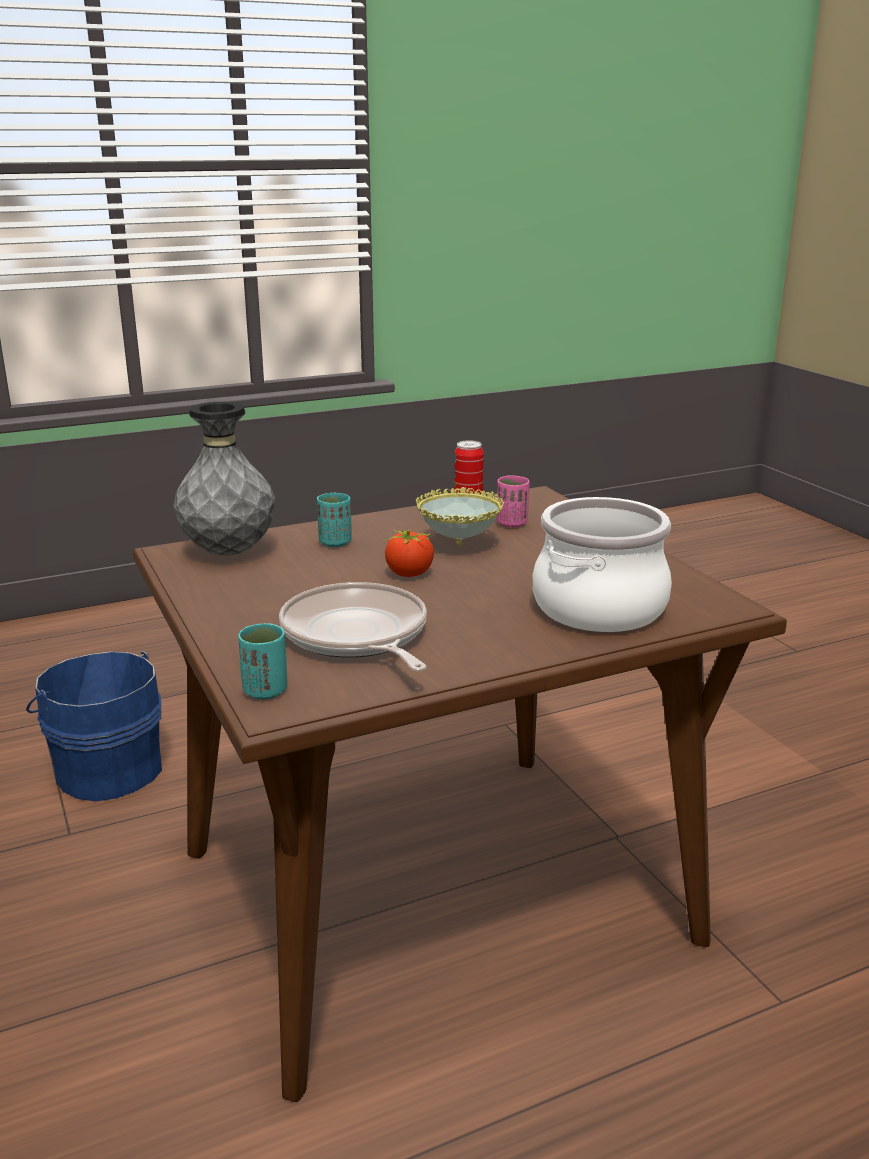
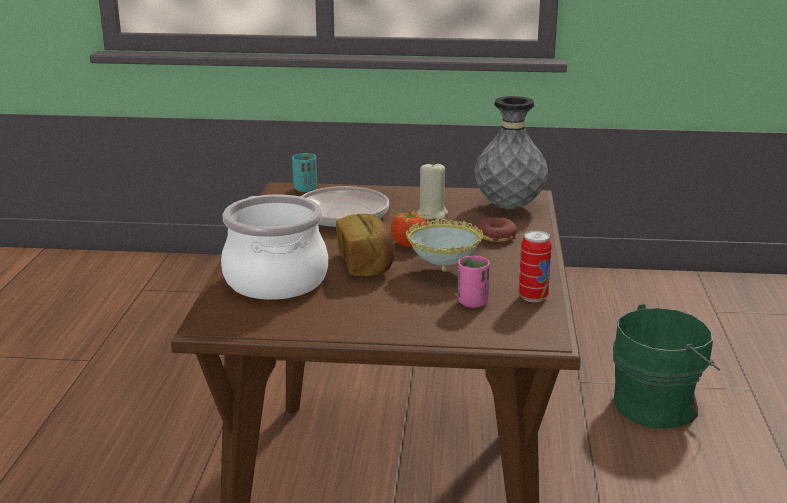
camera: 120 degrees right, 0 degrees up
(107, 769) = (659, 405): blue bucket -> green bucket
(293, 584) = (432, 214): none -> beige candle
(335, 542) = (496, 236): turquoise cup -> donut
(491, 579) = (366, 264): none -> bread

